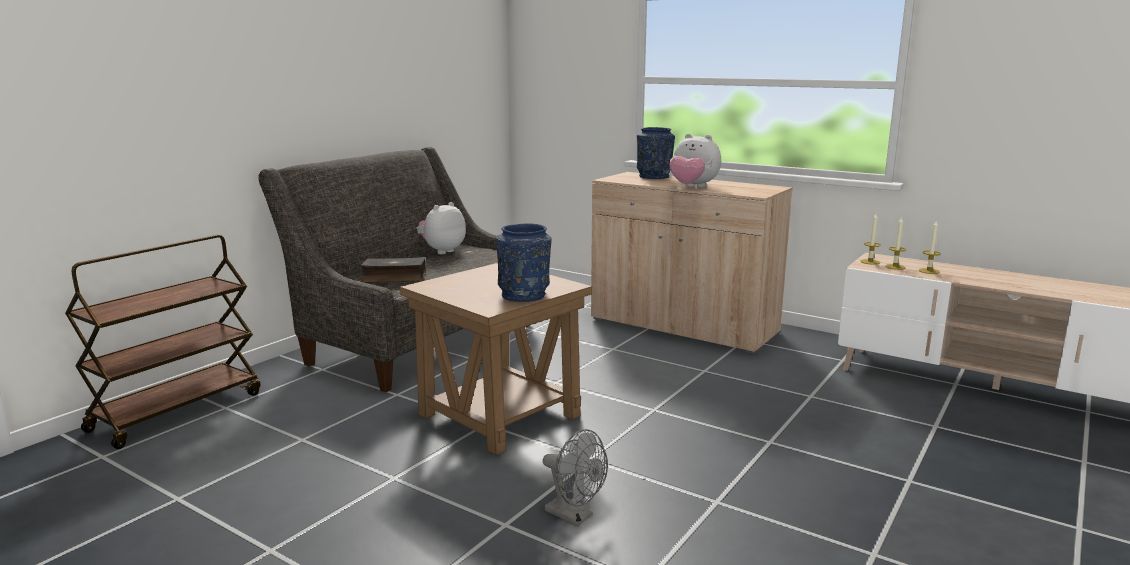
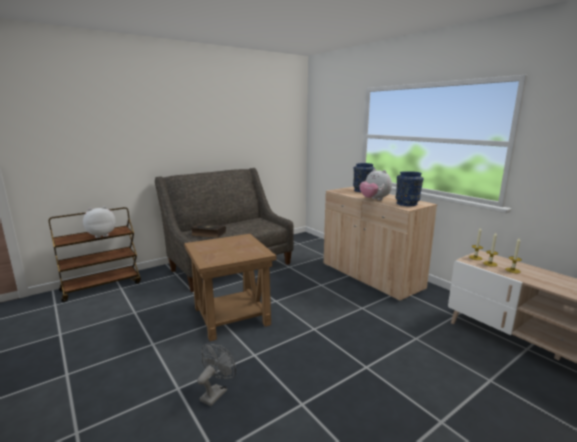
camera: 20 degrees right, 0 degrees up
(441, 251) = (246, 221): plush toy -> plush toy (101, 235)
(524, 295) = (234, 256): blue vase -> blue vase (407, 204)
(575, 516) = (216, 392): grey fan -> grey fan turned 120 degrees counterclockwise

